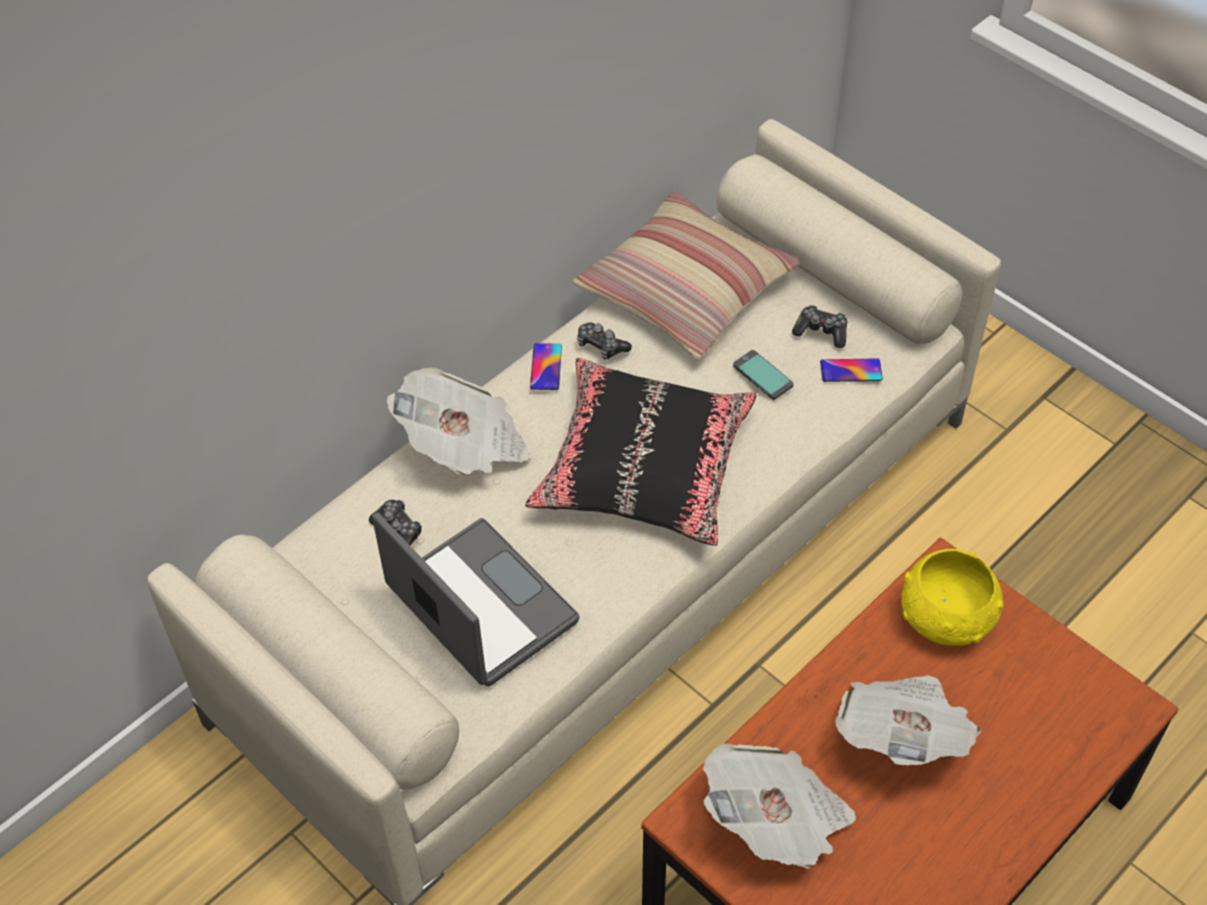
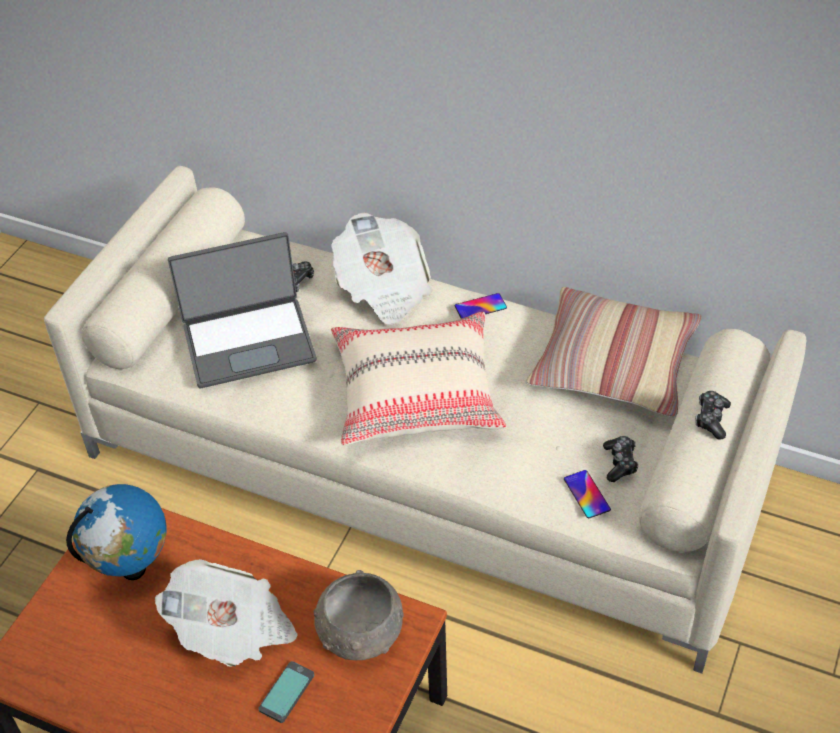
camera: 70 degrees right, 5 degrees down
(479, 606) = (249, 342): laptop -> laptop turned 45 degrees clockwise
(601, 346) = (519, 330): game controller -> game controller (711, 419)
(643, 466) = (417, 392): black pillow -> beige pillow
(762, 376) = (546, 436): phone -> phone (286, 692)
(777, 821) = (133, 568): newspaper -> globe
(946, 619) = (360, 634): yellow bowl -> grey bowl

